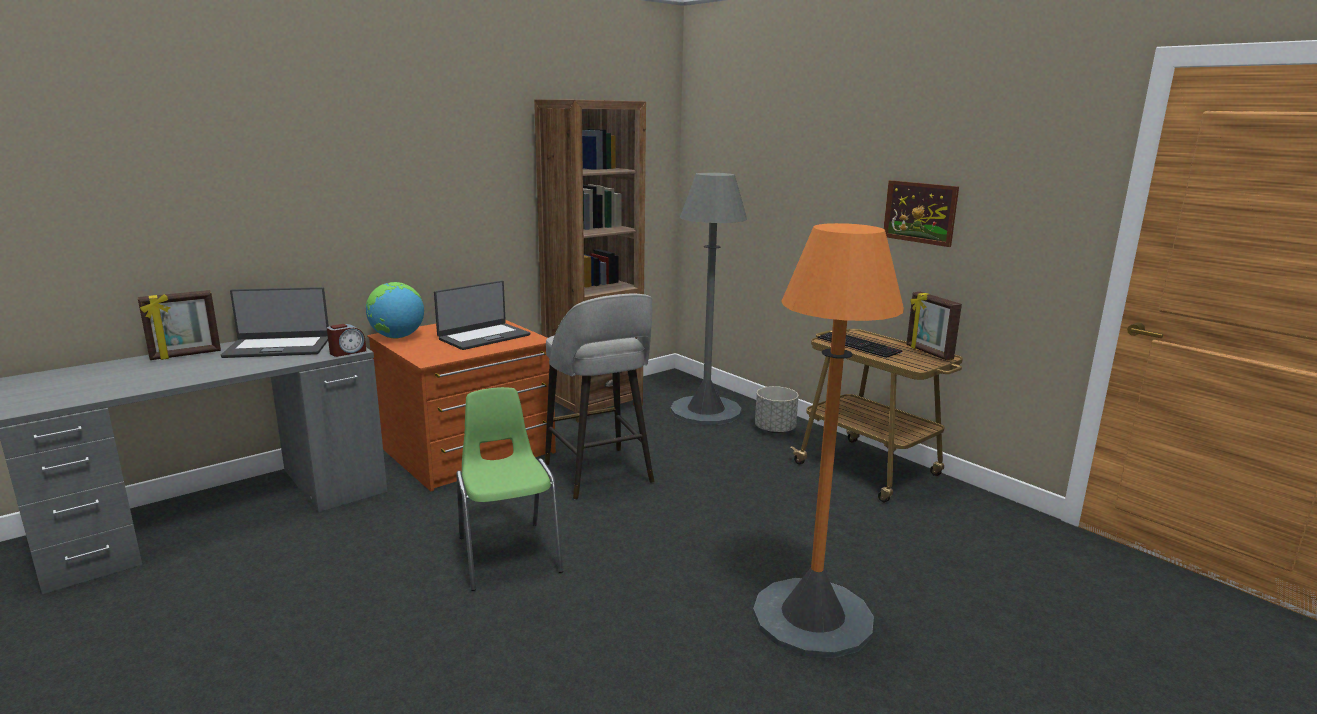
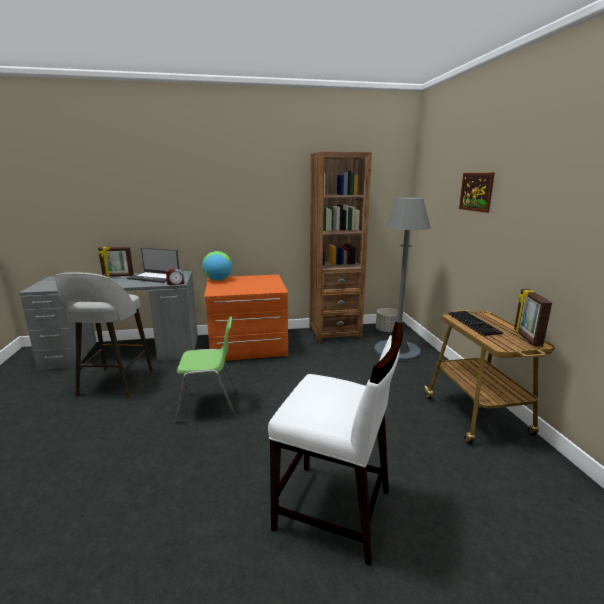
camera: 30 degrees right, 0 degrees up
(483, 337) = (255, 285): laptop -> none
(508, 554) = (209, 406): green chair -> green chair turned 75 degrees clockwise
(599, 474) = (298, 374): grey stool -> grey stool (114, 384)
(774, 429) = (432, 372): grey planter -> grey planter (386, 331)
(813, 617) = (334, 510): orange floor lamp -> white chair
(920, 212) = (541, 227): picture -> picture (476, 192)

